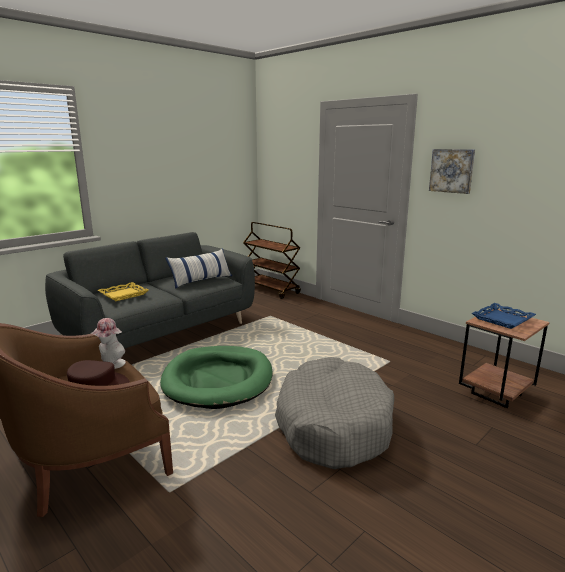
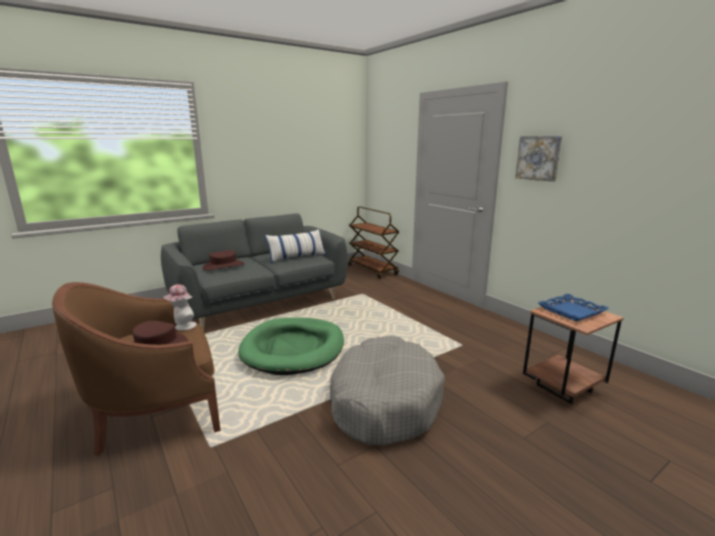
camera: 10 degrees right, 0 degrees up
(123, 295) = (223, 266): yellow tray -> brown hat

